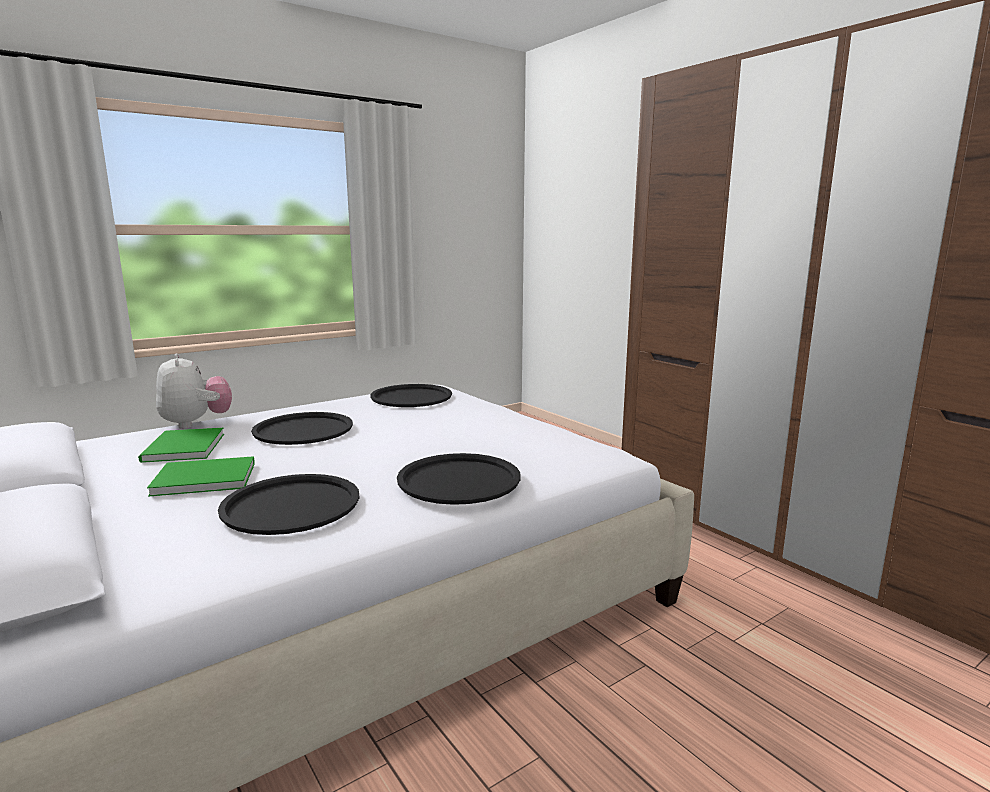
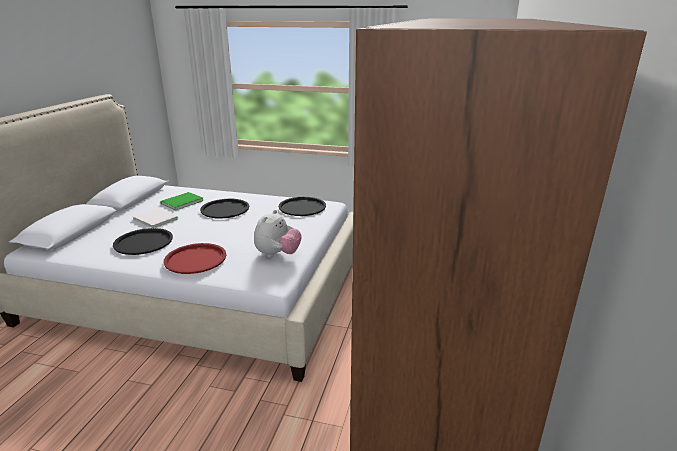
camera: 50 degrees right, 10 degrees up
(196, 423) = (211, 191): plush toy -> plush toy (278, 254)
(202, 478) = (155, 219): green book -> white book
(458, 480) = (195, 259): black tray -> red tray

